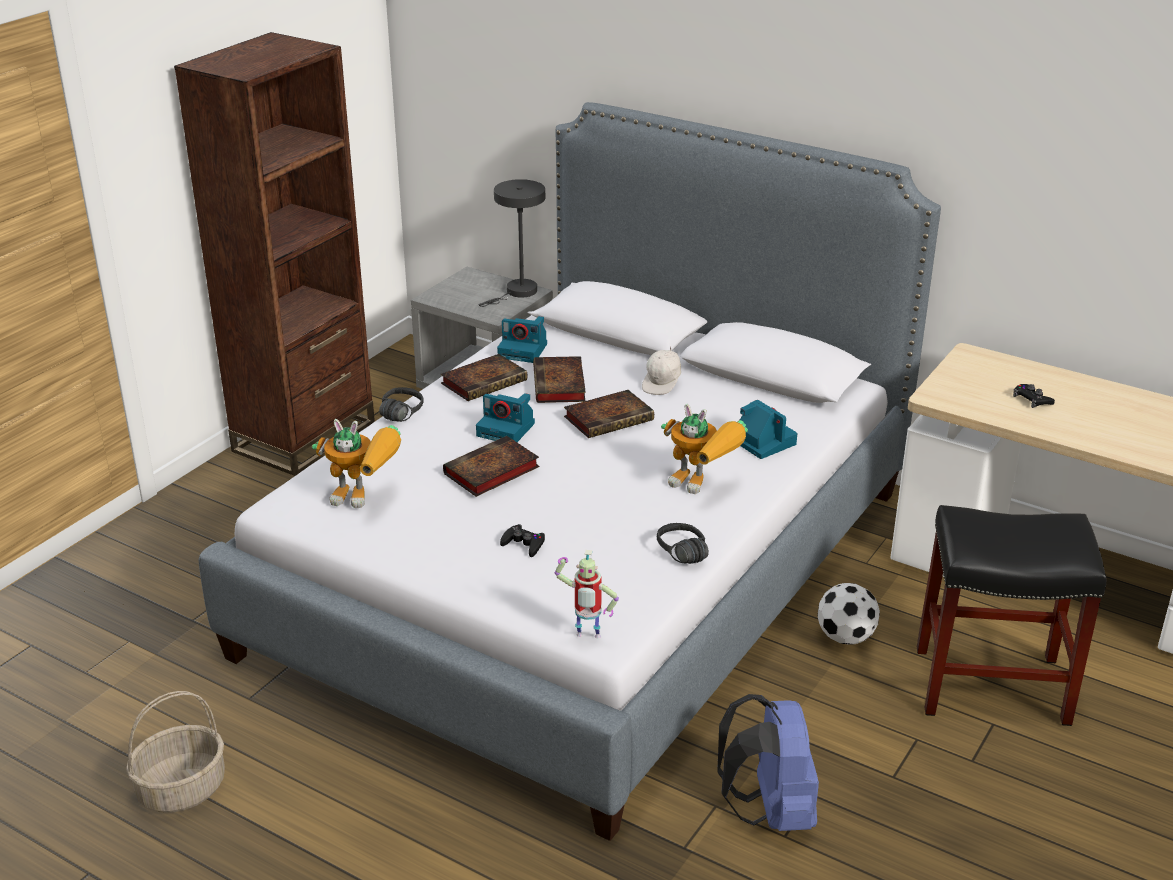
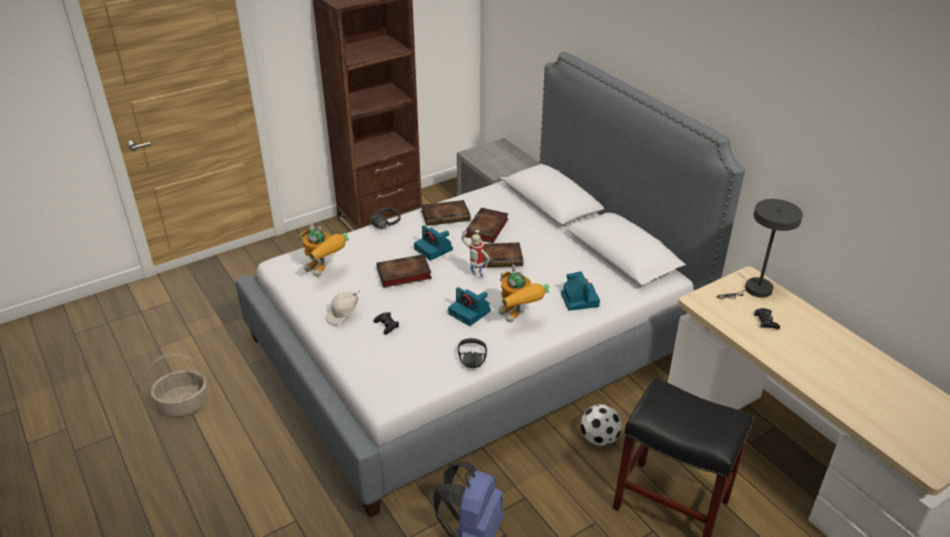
camera: 25 degrees right, 5 degrees up
(517, 293) = (520, 161): grey table lamp -> grey table lamp (754, 290)
(524, 350) = (484, 201): camera -> camera (470, 312)
(587, 638) = (375, 396): toy robot -> toy robot (476, 277)
(662, 384) = (548, 243): white cap -> white cap (343, 315)

